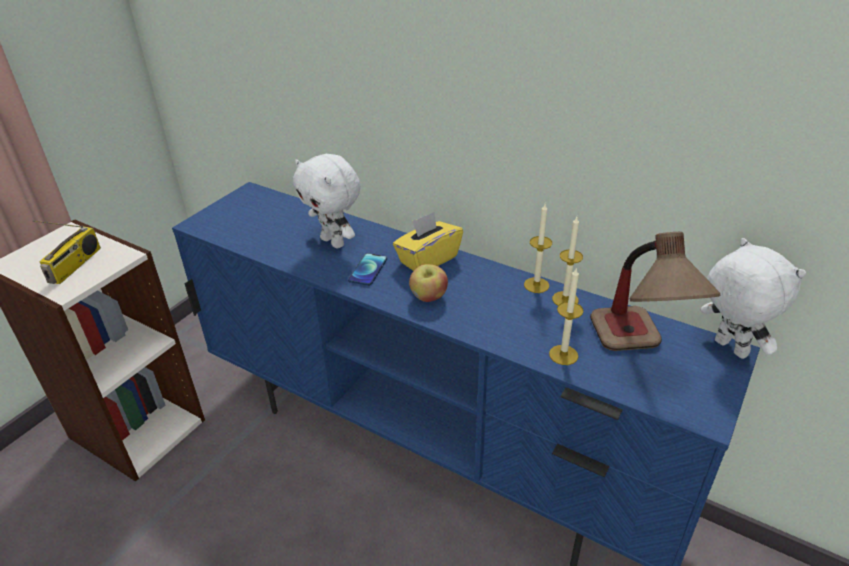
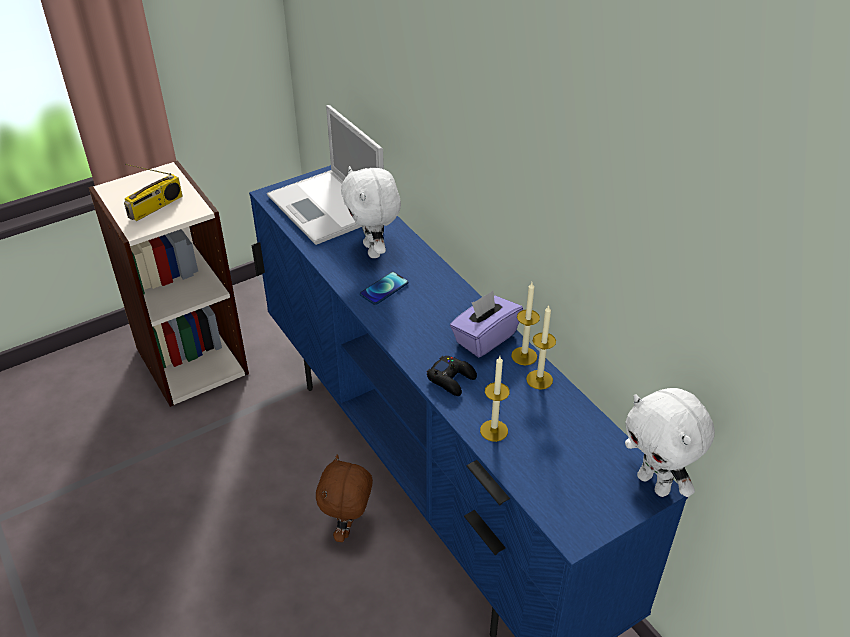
camera: 25 degrees right, 5 degrees up
(262, 220) = (327, 208): none -> laptop
(385, 525) = (348, 528): none -> brown plush toy
(428, 259) = (444, 296): yellow tissue box -> none
(428, 297) = (417, 334): apple -> none
(490, 324) = (452, 379): none -> black game controller
(491, 281) = (484, 338): none -> purple tissue box
(637, 355) = (561, 456): table lamp -> none
(728, 348) = (655, 484): white plush toy -> white plush toy turned 150 degrees clockwise

